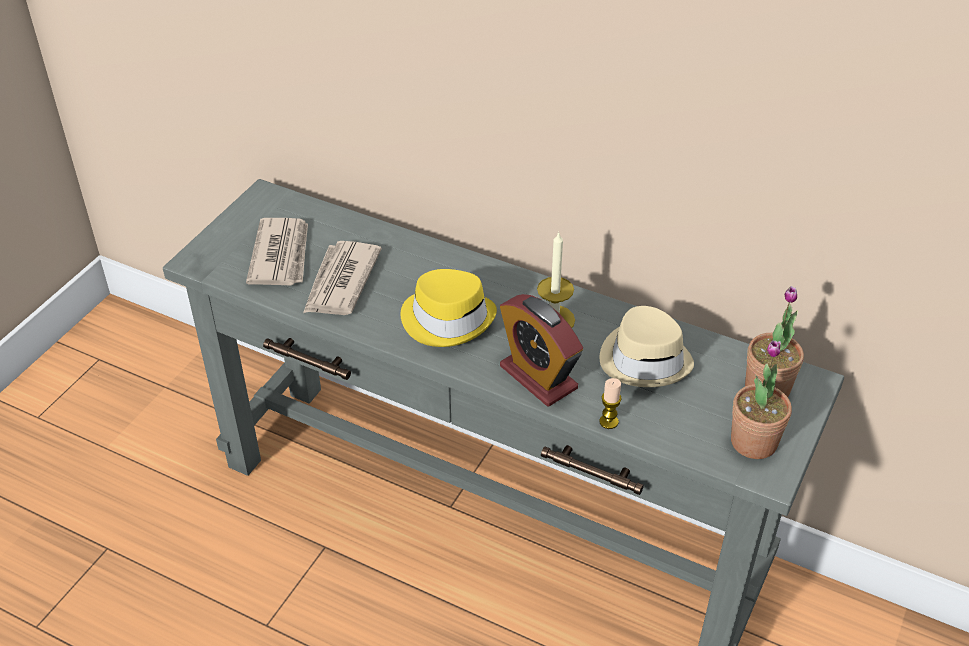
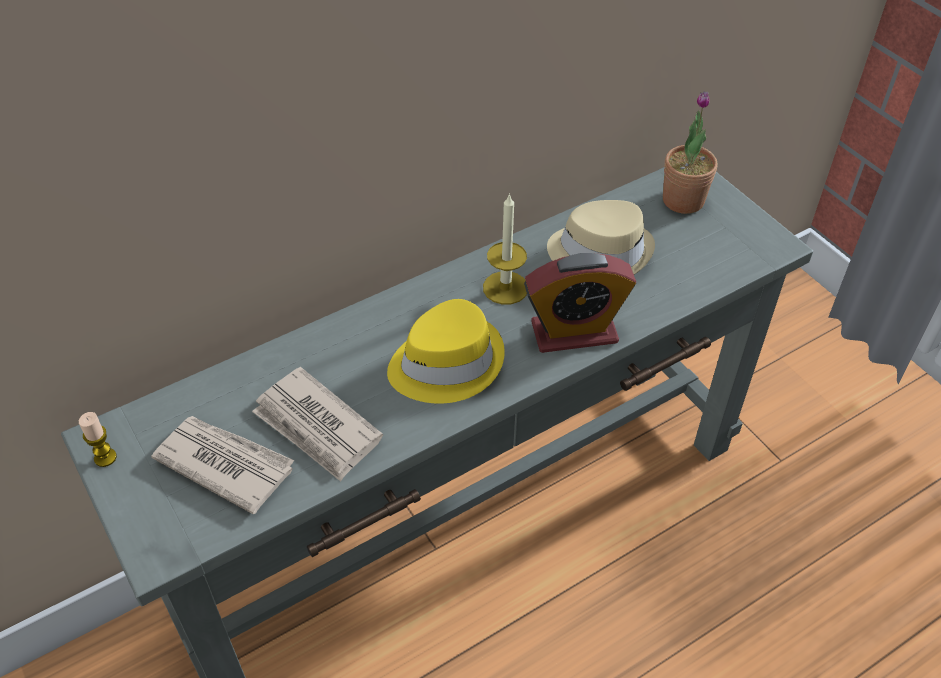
camera: 60 degrees left, 5 degrees up
(608, 422) = (661, 311): candle -> candle (105, 457)
(753, 442) = (737, 236): potted plant -> none

